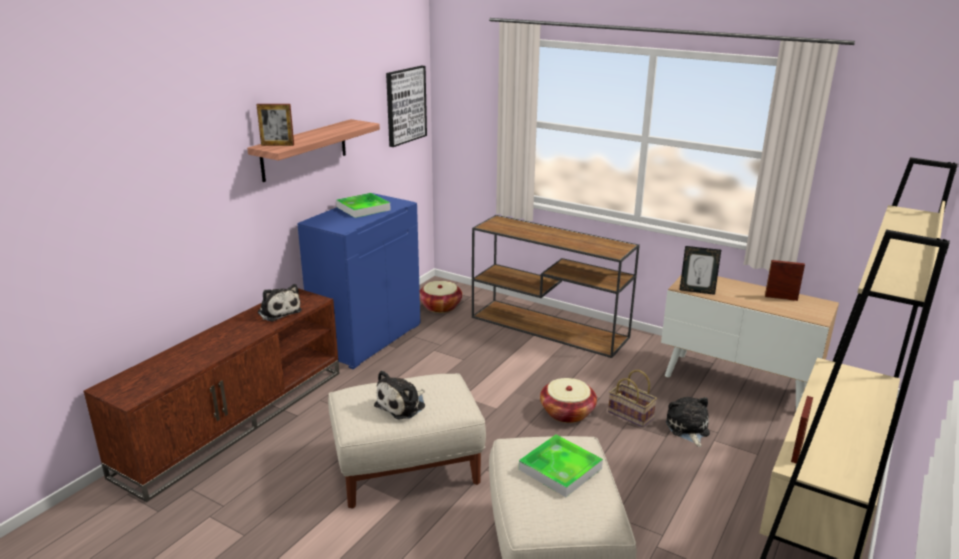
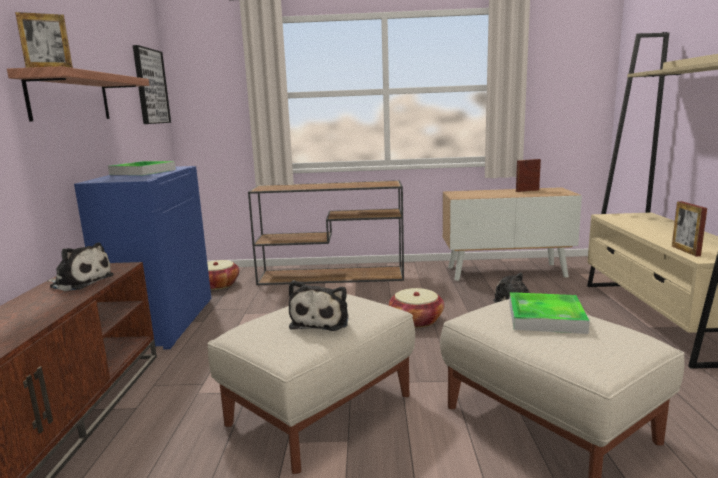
camera: 30 degrees left, 10 degrees down
(632, 415) = (466, 307): basket -> none
(697, 291) = (471, 196): picture frame -> none

